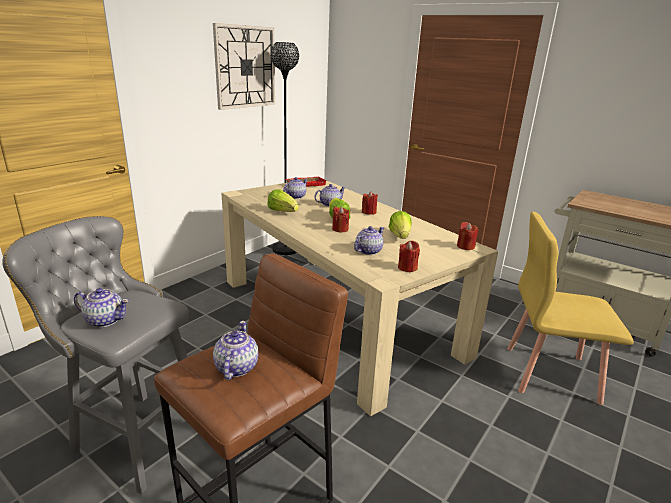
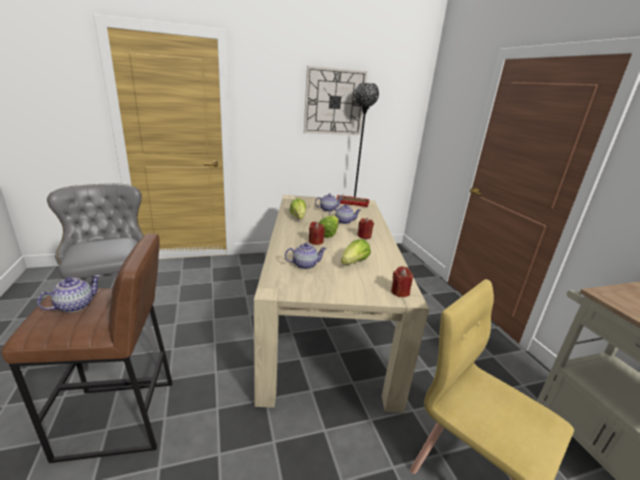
camera: 35 degrees right, 0 degrees up
(105, 320) = (88, 249): teapot -> none
(407, 268) = (310, 289): red candle -> none

